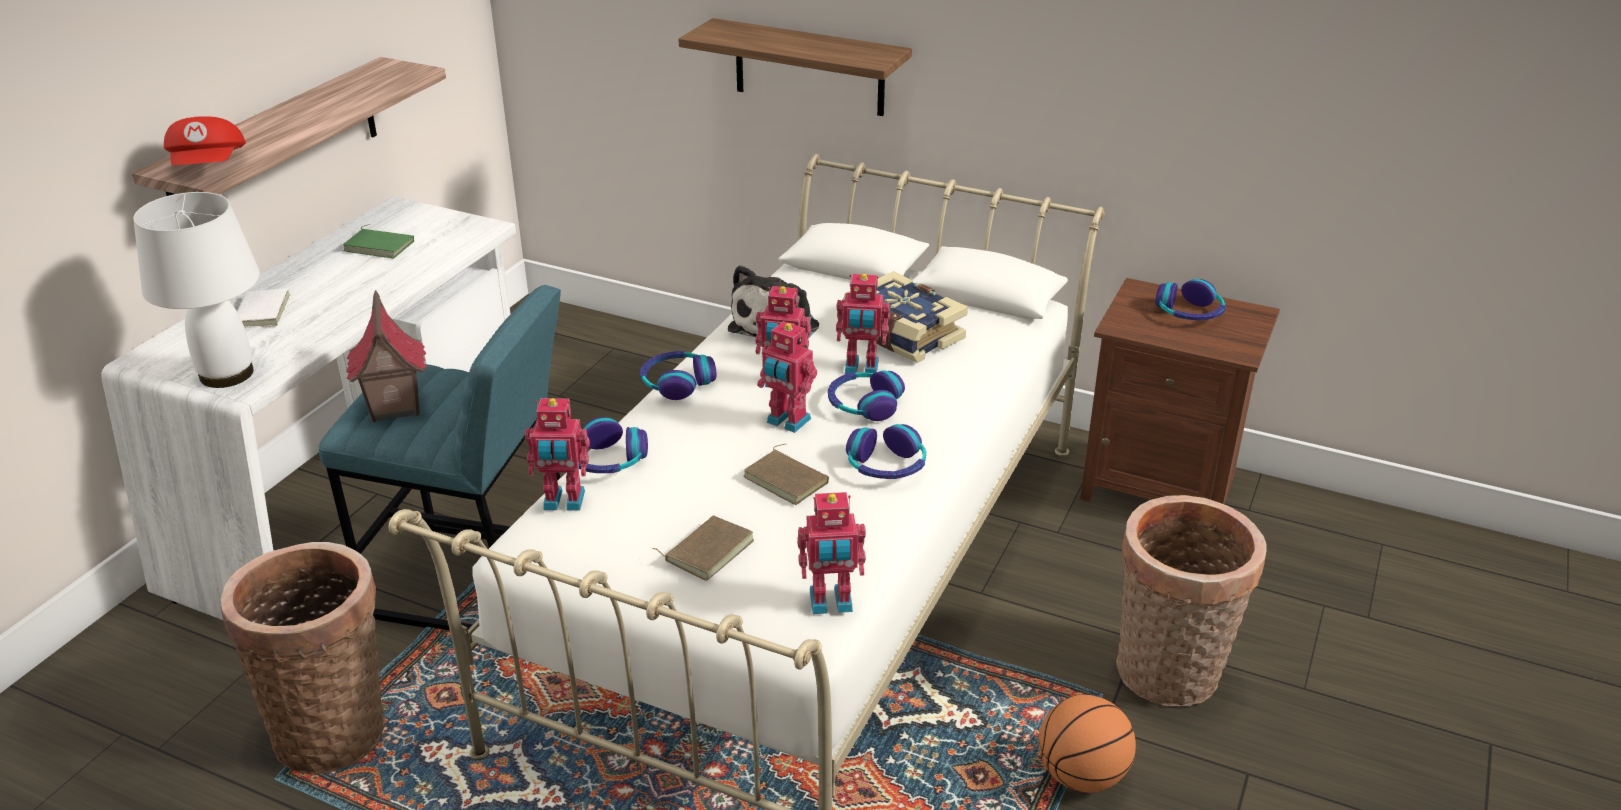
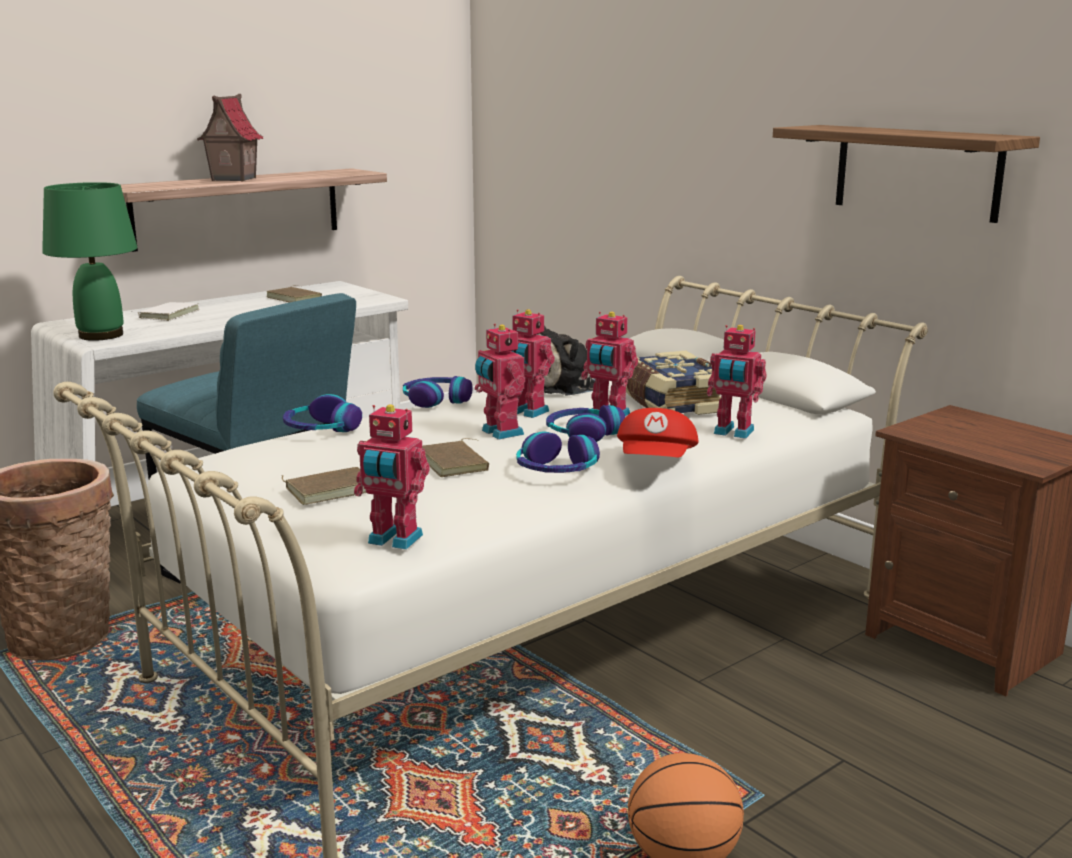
camera: 25 degrees right, 15 degrees down
(210, 167) = (149, 187): red cap -> red cap (657, 463)
(226, 373) = (101, 335): white table lamp -> green table lamp
(380, 246) = (295, 298): green book -> brown book
(394, 407) = (208, 382): toy house -> toy house (233, 179)
(563, 502) = (256, 445): toy robot -> toy robot (733, 432)
(809, 68) = (683, 196): shelf -> shelf (916, 172)
(1167, 677) = (854, 801): basket -> none
(1189, 313) = (997, 433): headphones -> none

